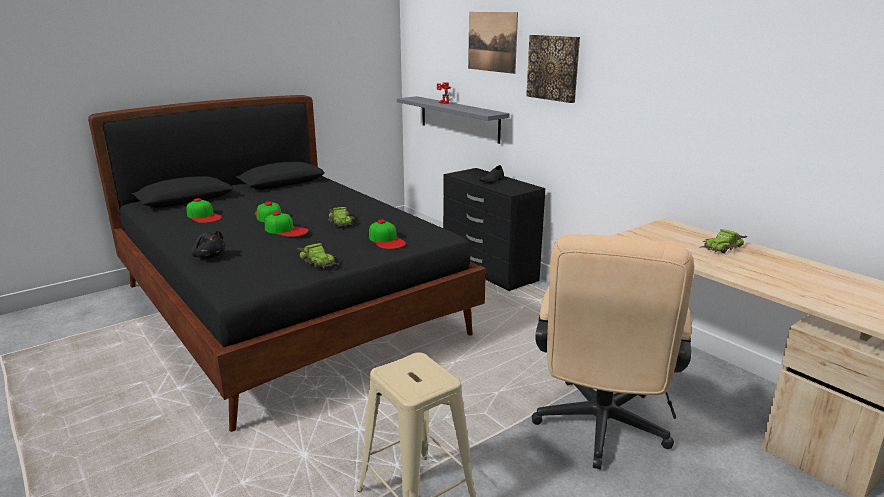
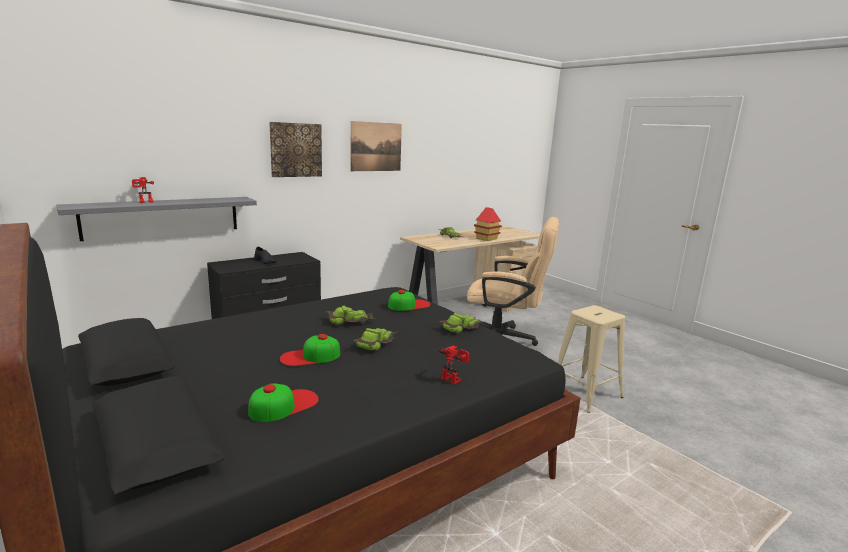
camera: 90 degrees left, 5 degrees down
(208, 256) = (453, 379): black plush toy -> toy robot
(286, 230) = (376, 342): cap -> toy car
(492, 42) = (212, 128): picture -> picture (376, 147)
(745, 274) = (486, 239): none -> toy house

